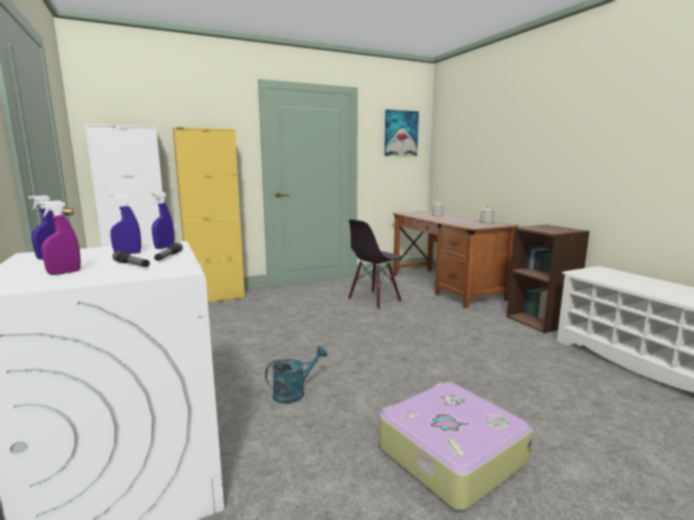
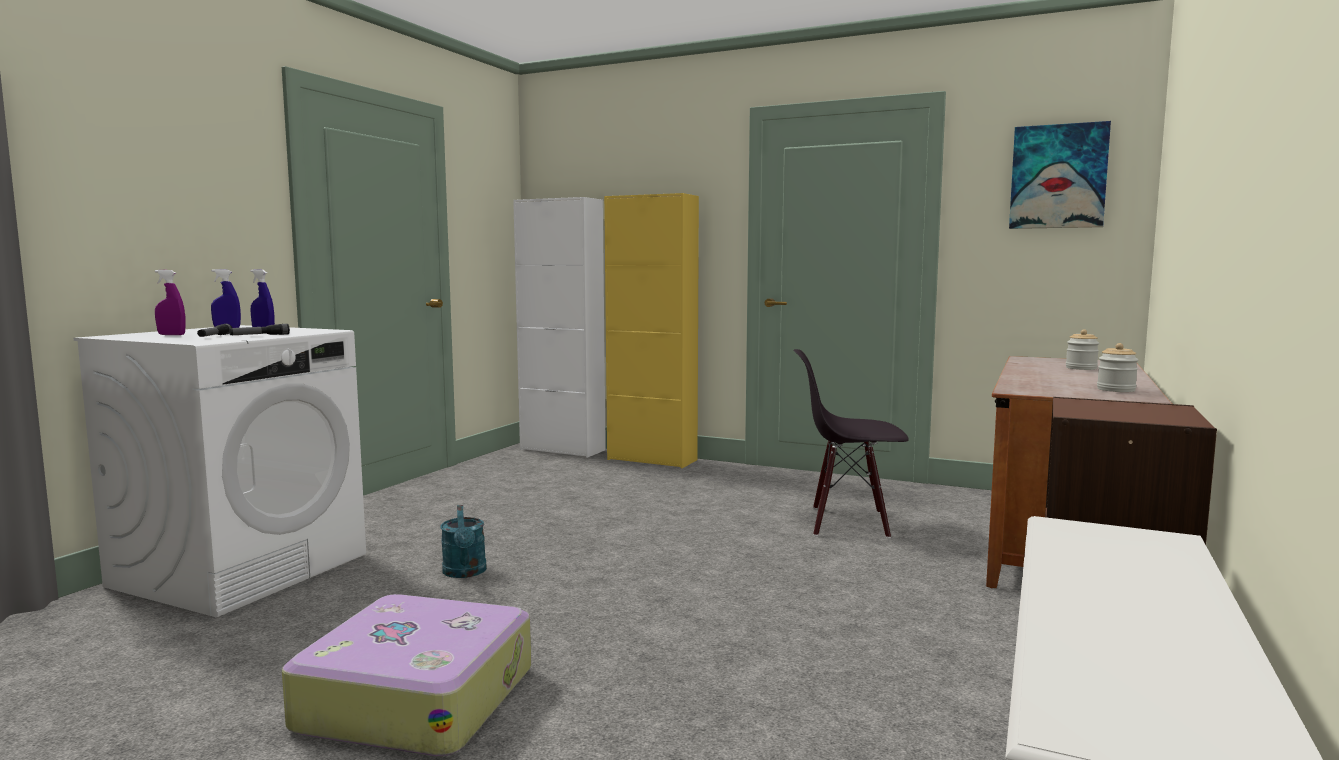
camera: 50 degrees right, 5 degrees down
(164, 247) = (304, 331): blue spray bottle -> none
(294, 393) = (465, 573): turquoise watering can -> turquoise watering can turned 60 degrees clockwise

